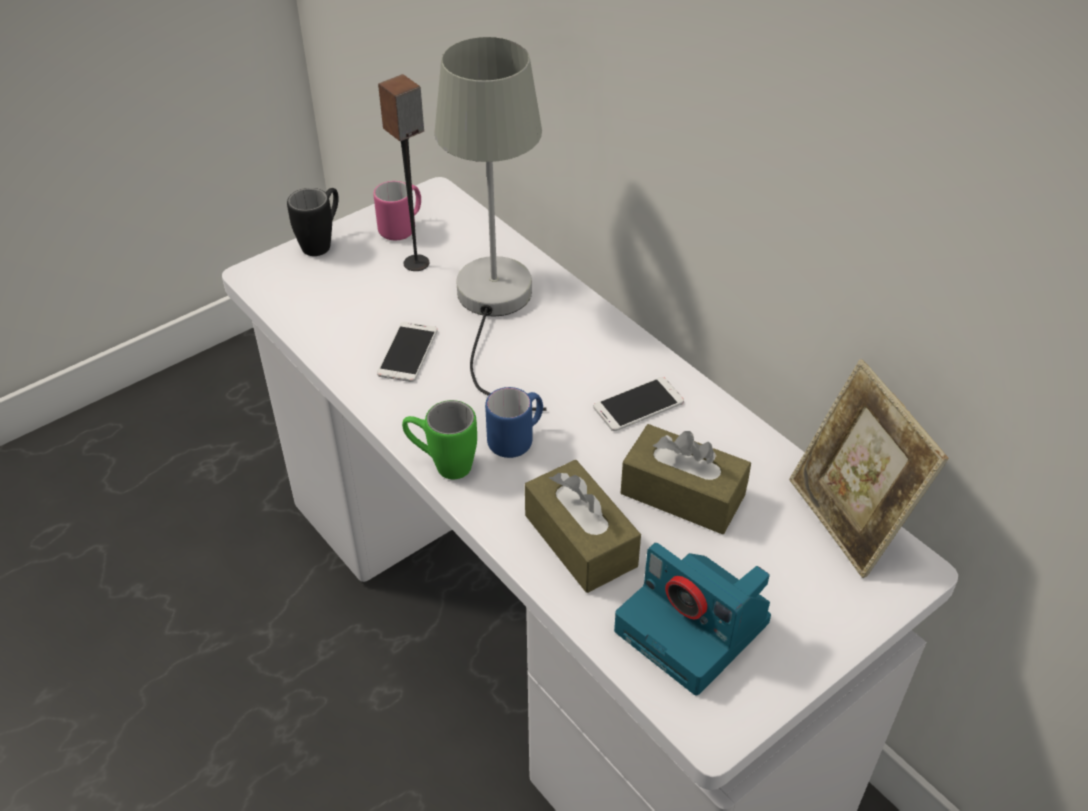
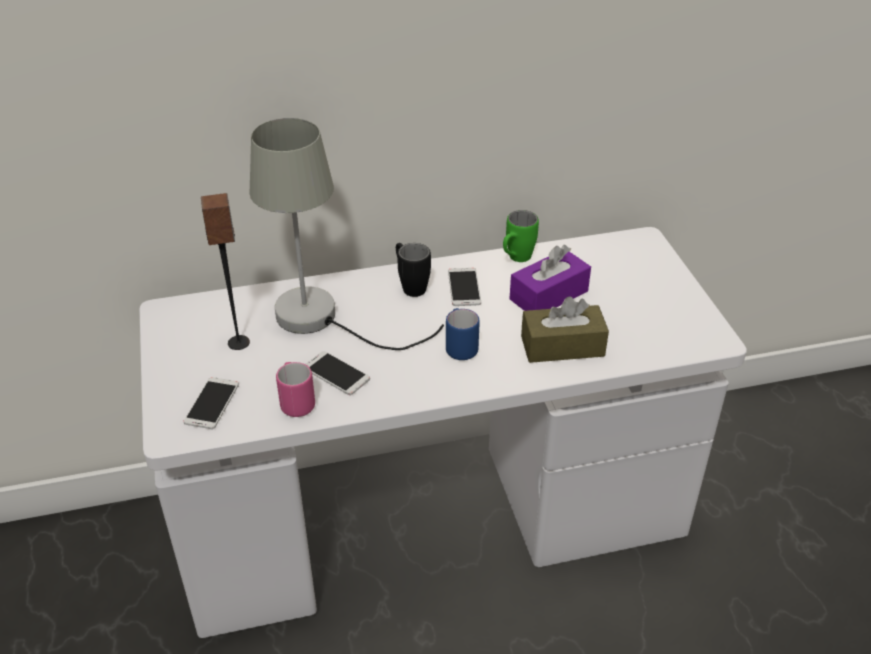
camera: 65 degrees left, 5 degrees down
(313, 282) = (212, 403): none -> phone
(322, 242) = (164, 386): black mug -> black mug (410, 285)
(402, 228) = (188, 338): pink mug -> pink mug (296, 402)
(442, 465) = (461, 387): green mug -> green mug (516, 259)
(682, 494) = (548, 295): brown tissue box -> purple tissue box
(695, 628) = (649, 324): camera -> none
(847, 520) = (601, 246): picture frame -> none

